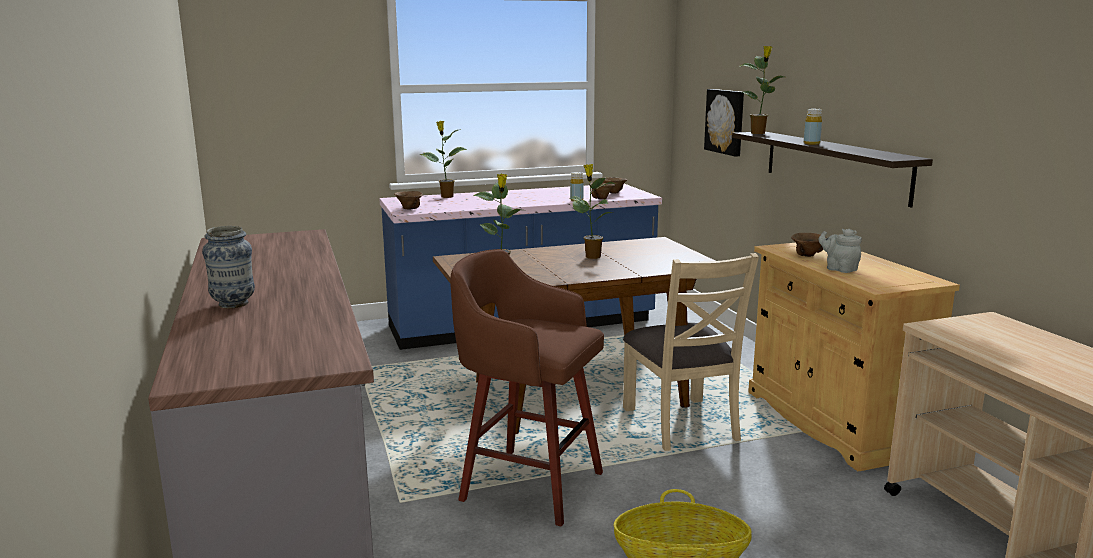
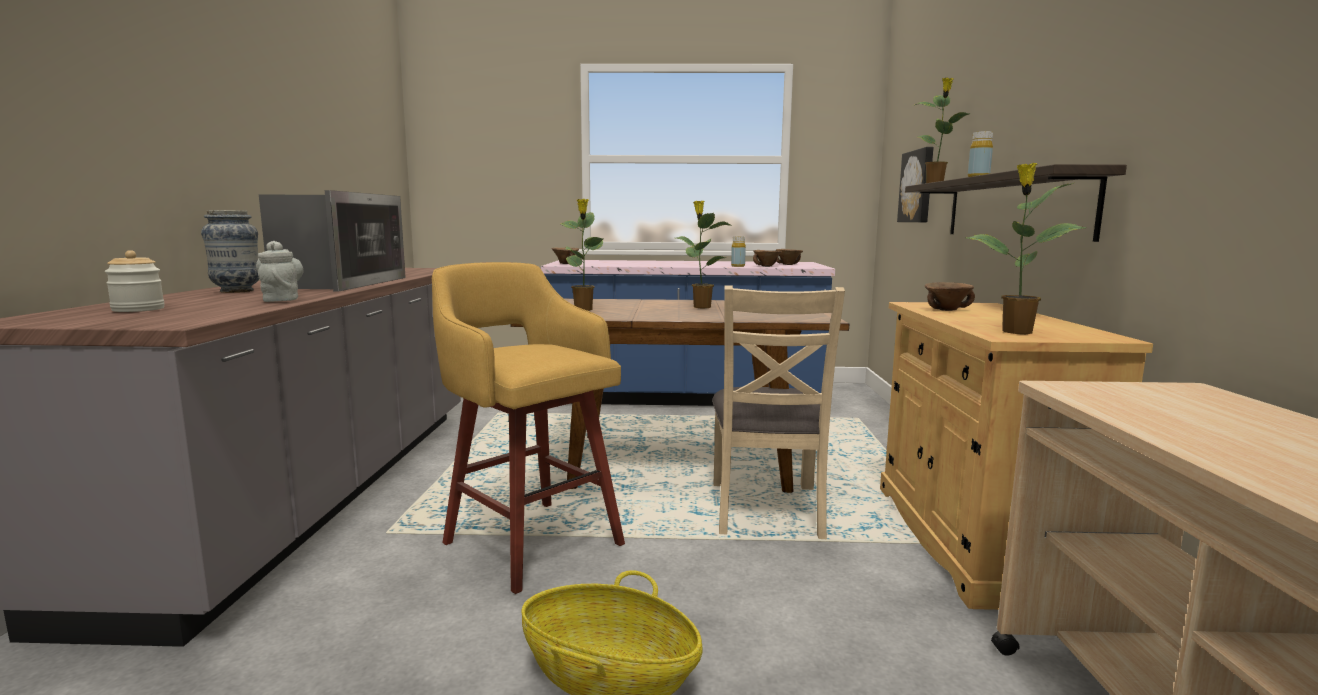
camera: 20 degrees right, 5 degrees down
(242, 347) = (138, 309): none -> jar
(291, 277) = (340, 283): none -> microwave
(446, 197) = (618, 261): potted plant -> potted plant (1015, 332)
(528, 484) = (530, 541): brown stool -> yellow stool
(839, 269) = (973, 320): grey teapot -> grey teapot (282, 299)

